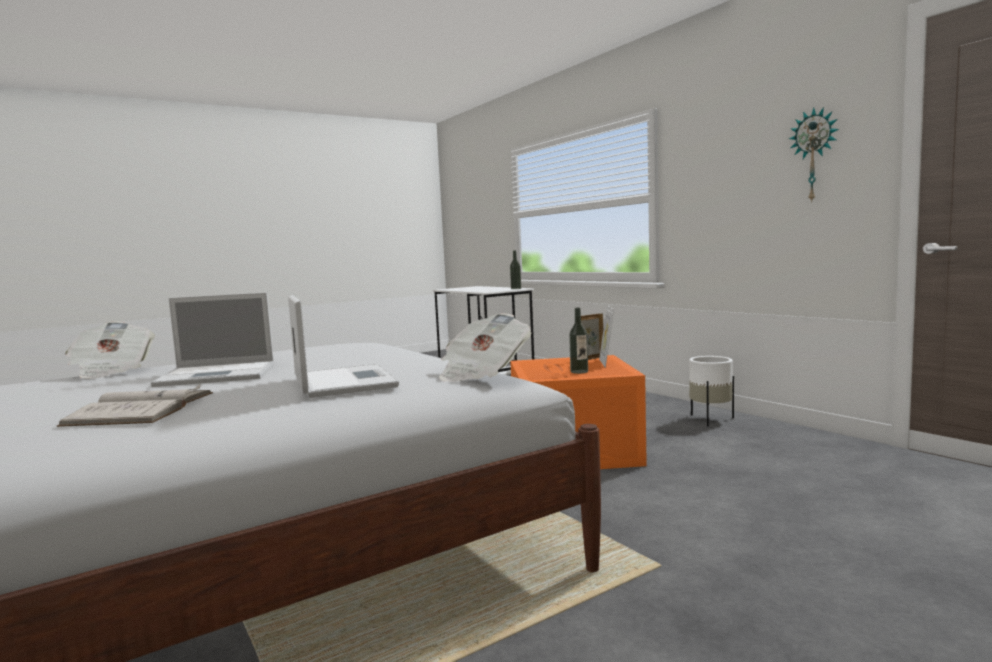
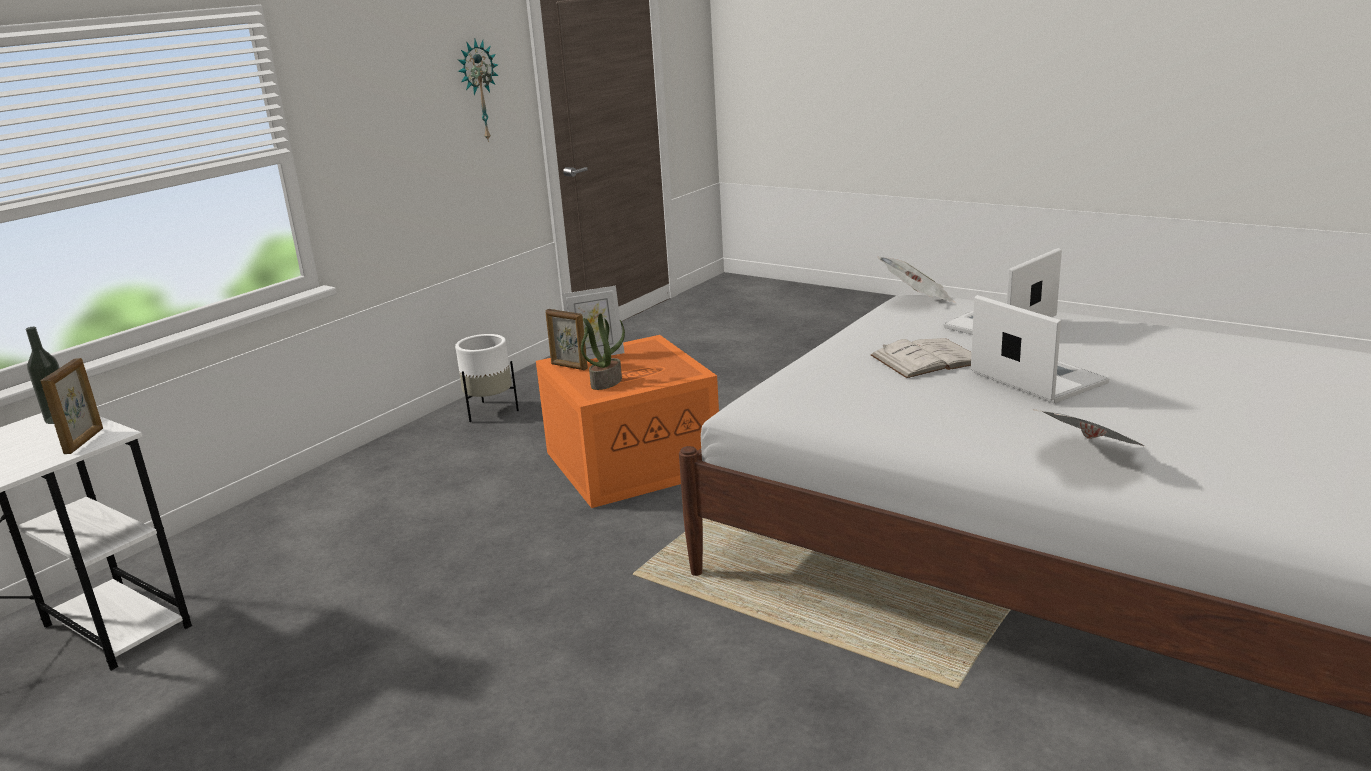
camera: 110 degrees left, 15 degrees up
(141, 408) = (1149, 353): white book -> white book (927, 359)
(485, 291) = (85, 441): none -> picture frame
(545, 364) = (606, 382): none -> potted plant
(579, 371) = (651, 360): bottle -> none

